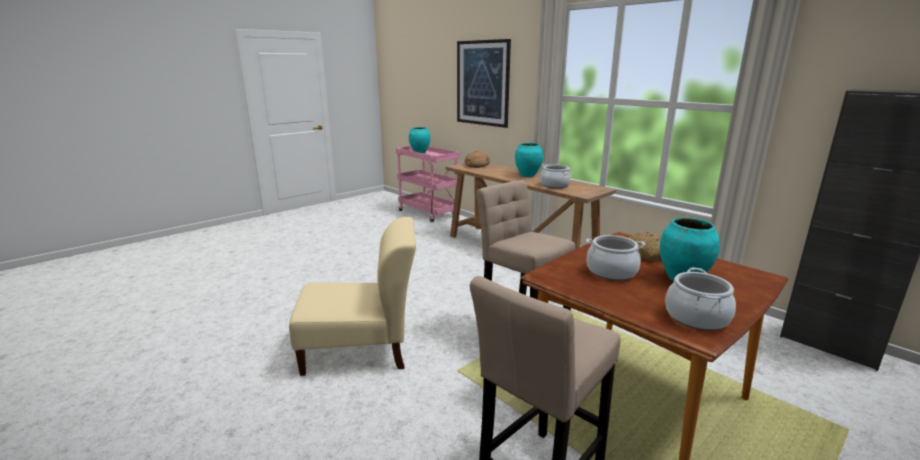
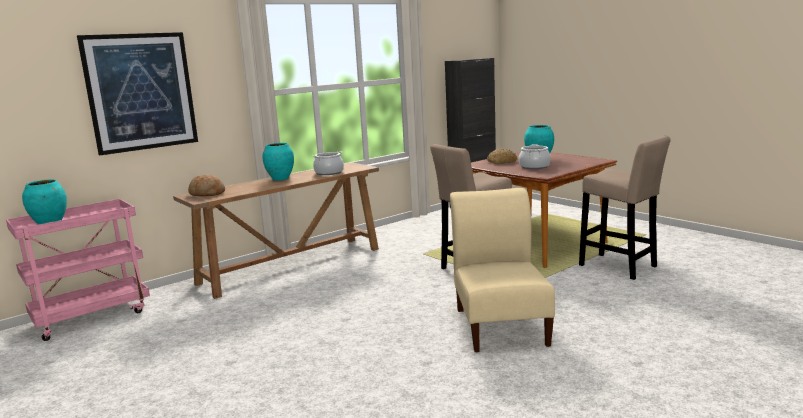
camera: 85 degrees left, 5 degrees down
(696, 317) = (584, 160): cooking pot -> none

